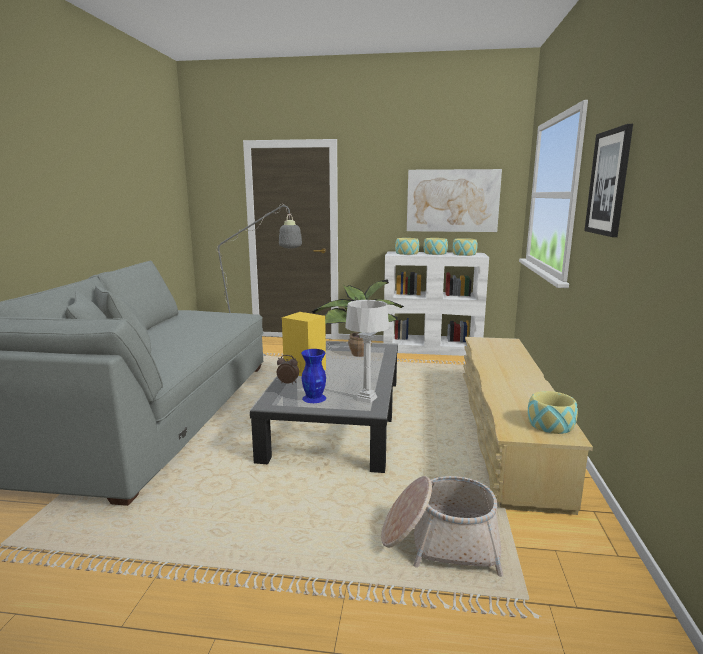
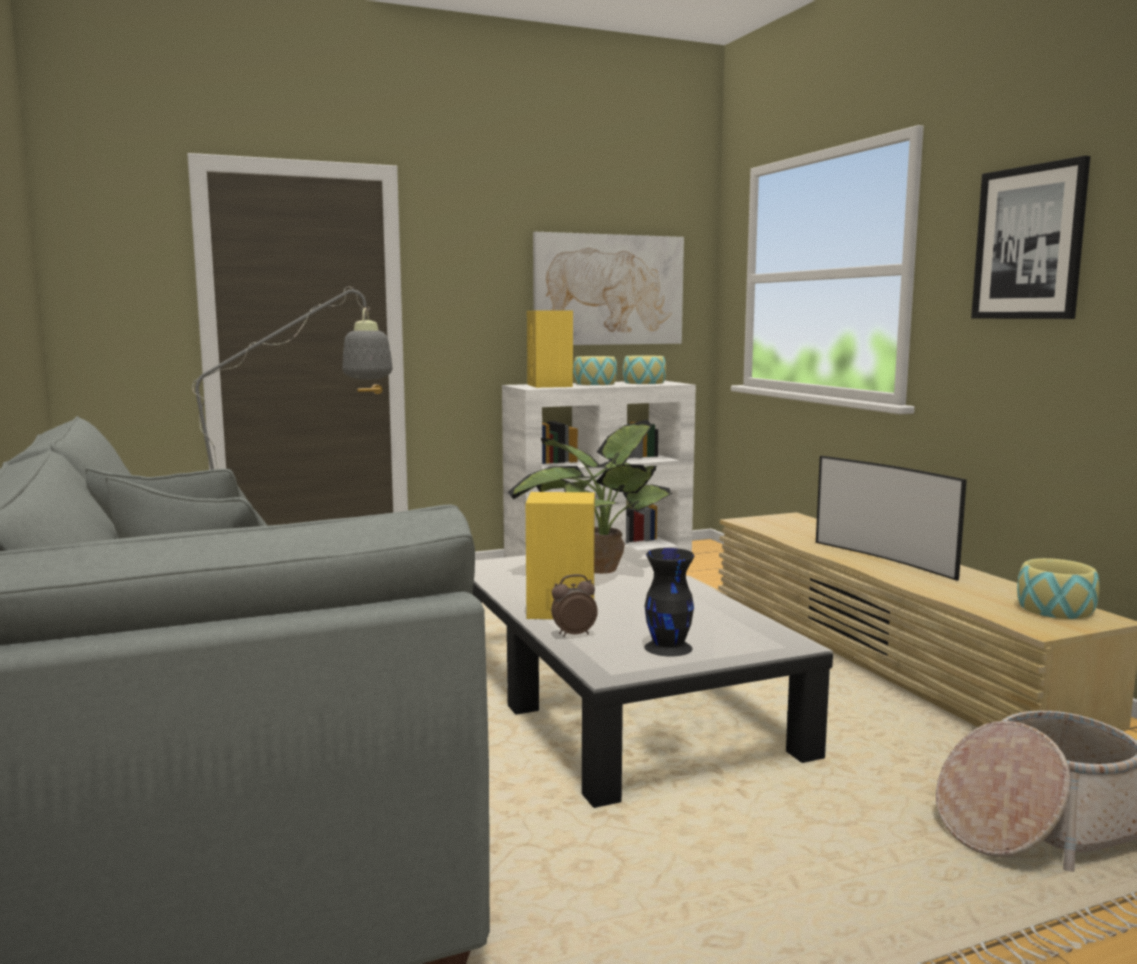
camera: 30 degrees left, 5 degrees down
(314, 398) = (669, 647): blue vase -> black vase
(366, 398) = (749, 630): grey table lamp -> none
(407, 253) = (550, 385): bowl -> yellow speaker
(511, 374) = (886, 559): none -> television

